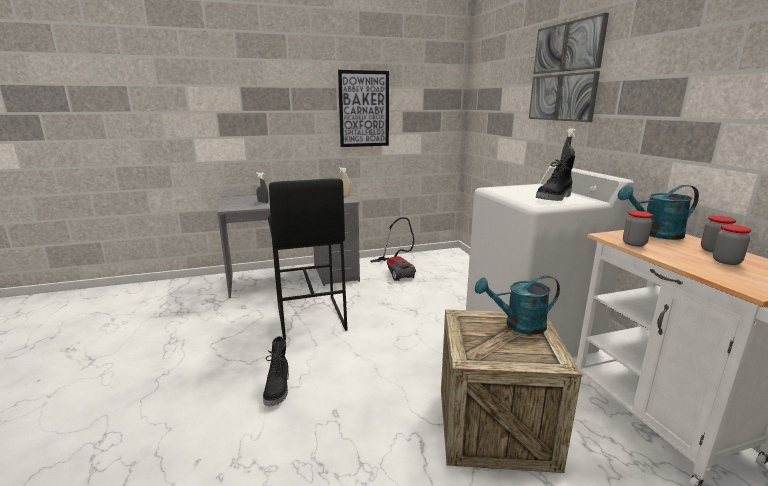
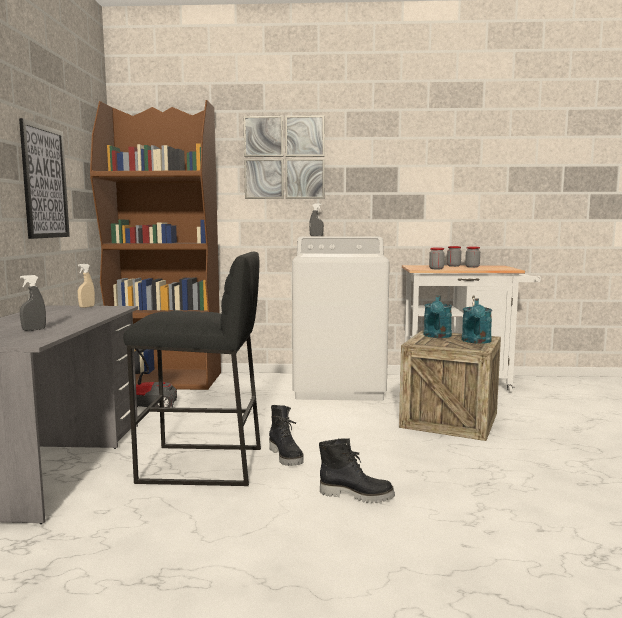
camera: 70 degrees left, 10 degrees down
(455, 264) = (165, 380): none -> brown bookcase
(554, 198) = (358, 254): black boot -> black boot (286, 456)
(655, 234) = (420, 266): turquoise watering can -> turquoise watering can (476, 341)

